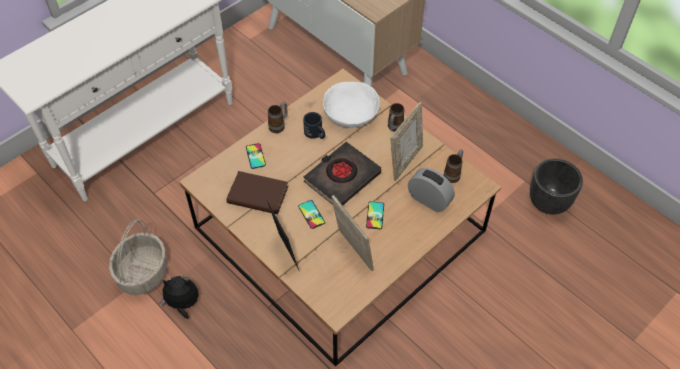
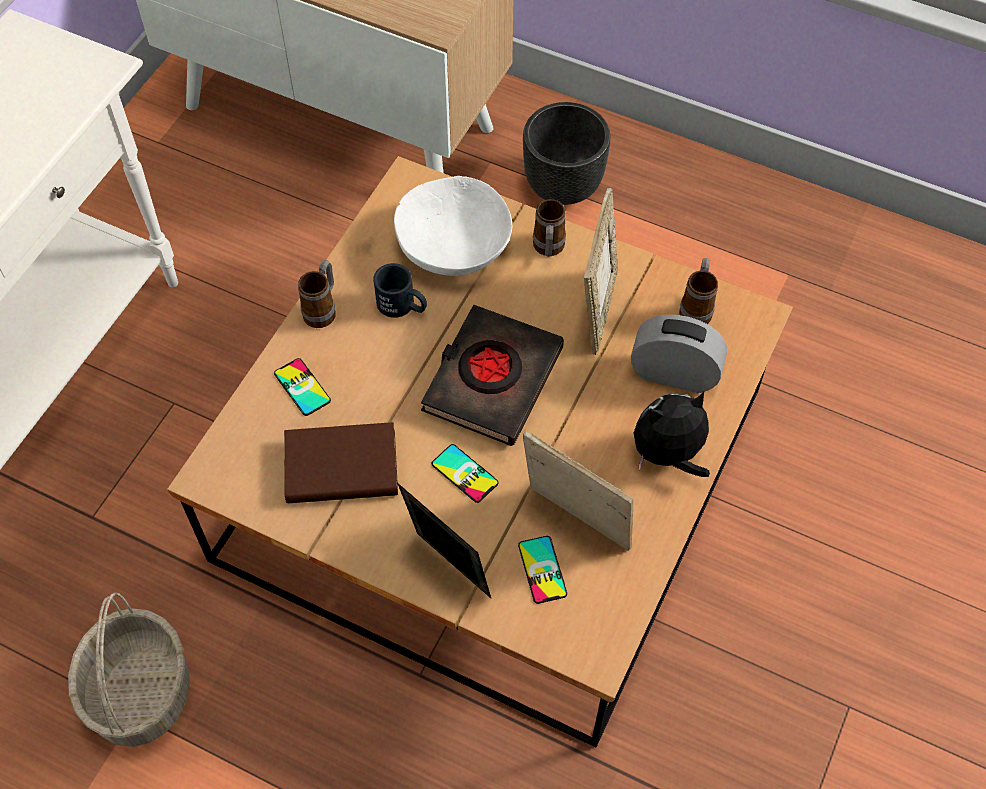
camera: 20 degrees left, 5 degrees up
(183, 304) = (249, 727): plush toy -> plush toy (668, 455)
(375, 215) = (587, 436): phone -> phone (542, 569)
(549, 203) = (846, 303): black planter -> black planter (564, 186)

